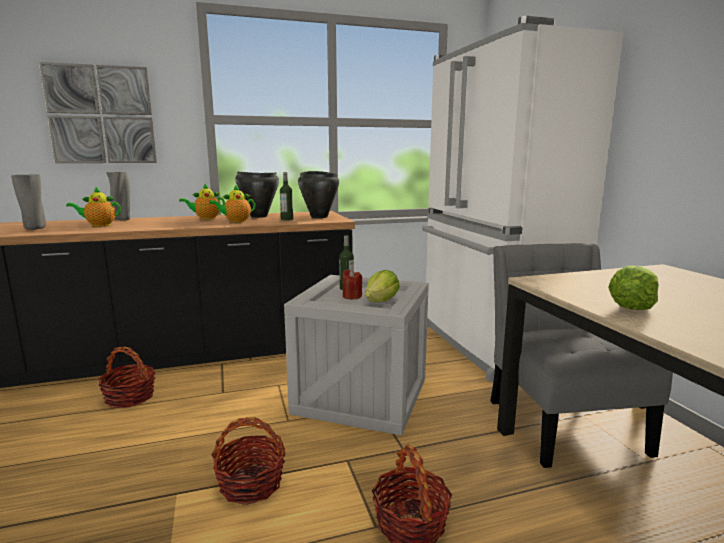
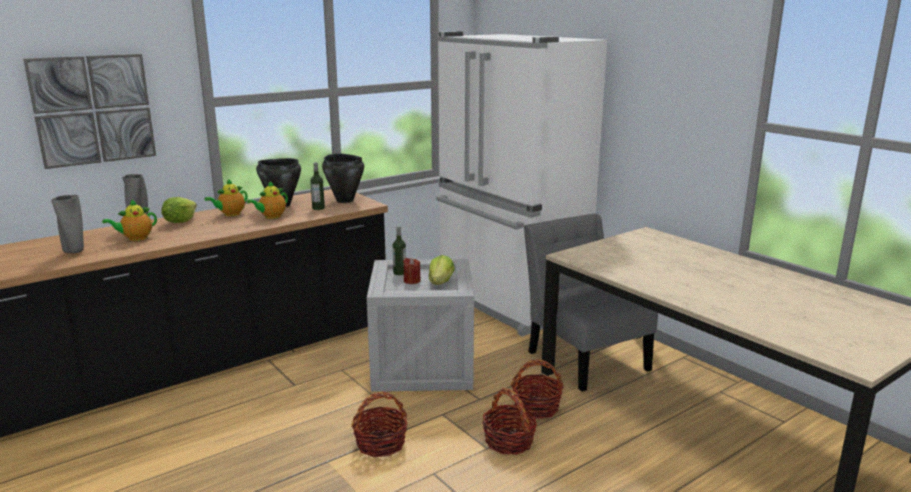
camera: 20 degrees left, 5 degrees up
(130, 397) = (207, 405): basket -> basket (536, 407)
(631, 307) = (633, 273): lettuce -> lettuce (180, 221)

